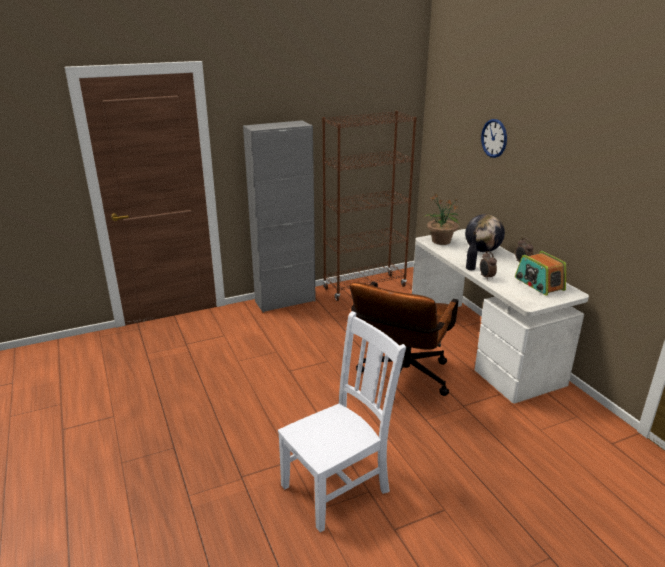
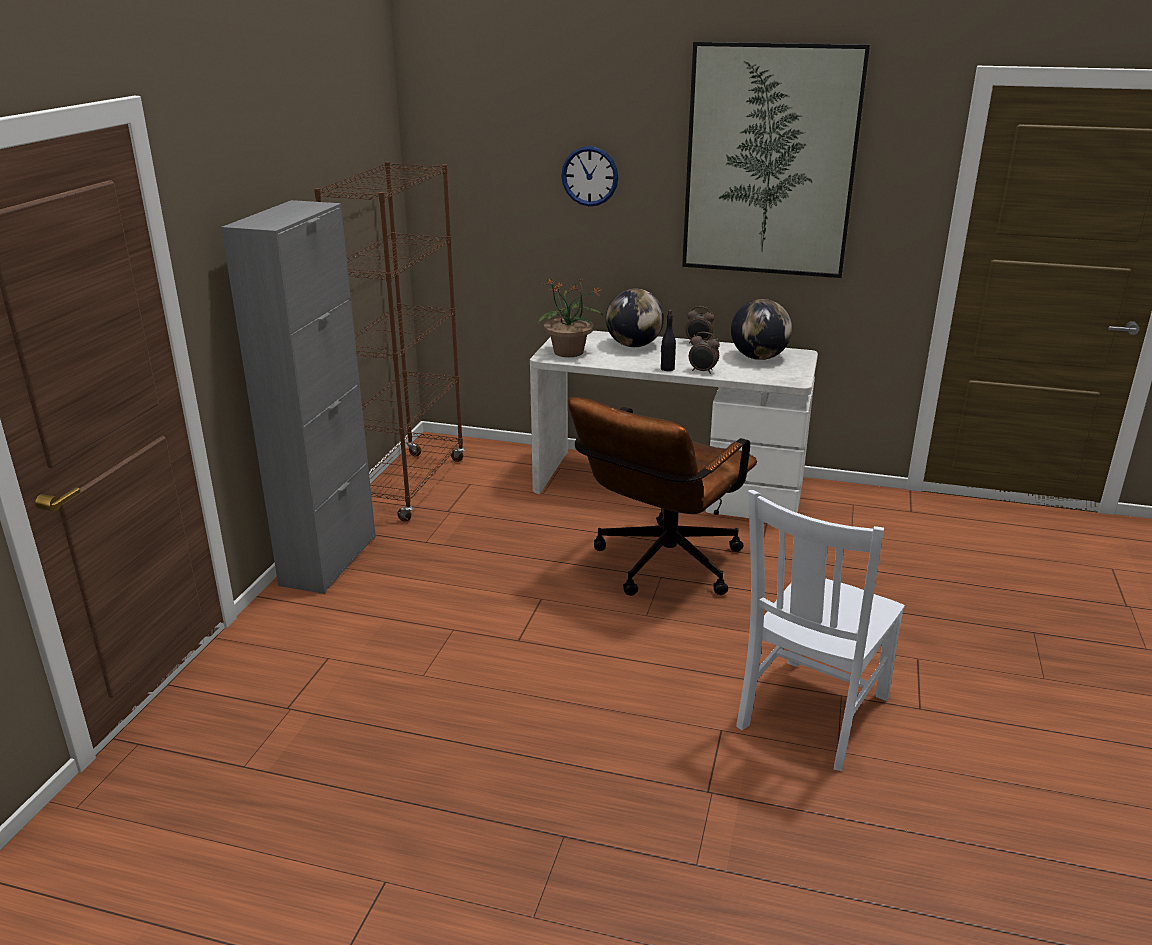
camera: 50 degrees left, 0 degrees up
(338, 487) = (810, 714): white chair -> white chair turned 150 degrees counterclockwise
(401, 380) = (660, 567): brown office chair -> brown office chair turned 60 degrees clockwise
(539, 284) = (759, 358): radio -> globe
(585, 149) = (770, 162): none -> picture

